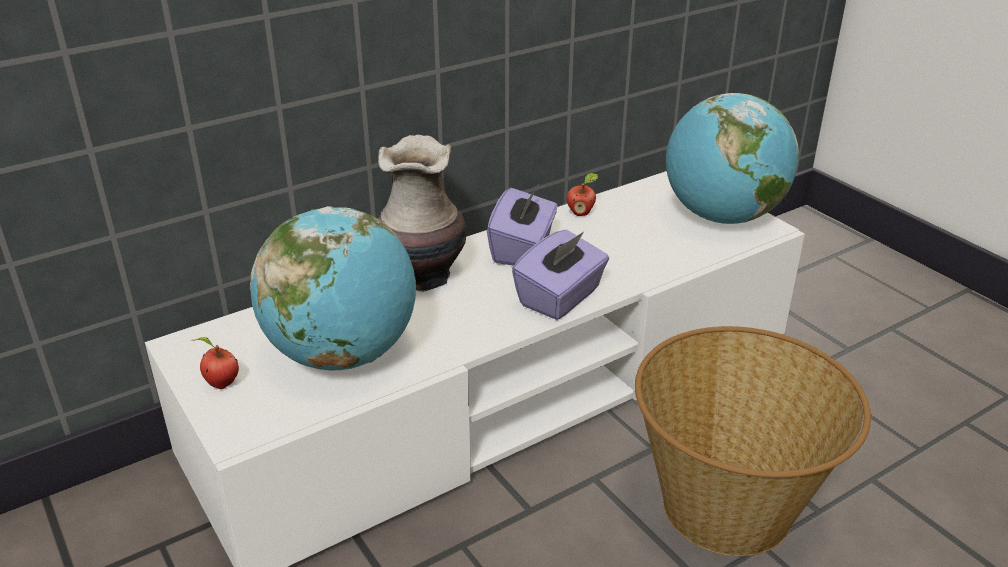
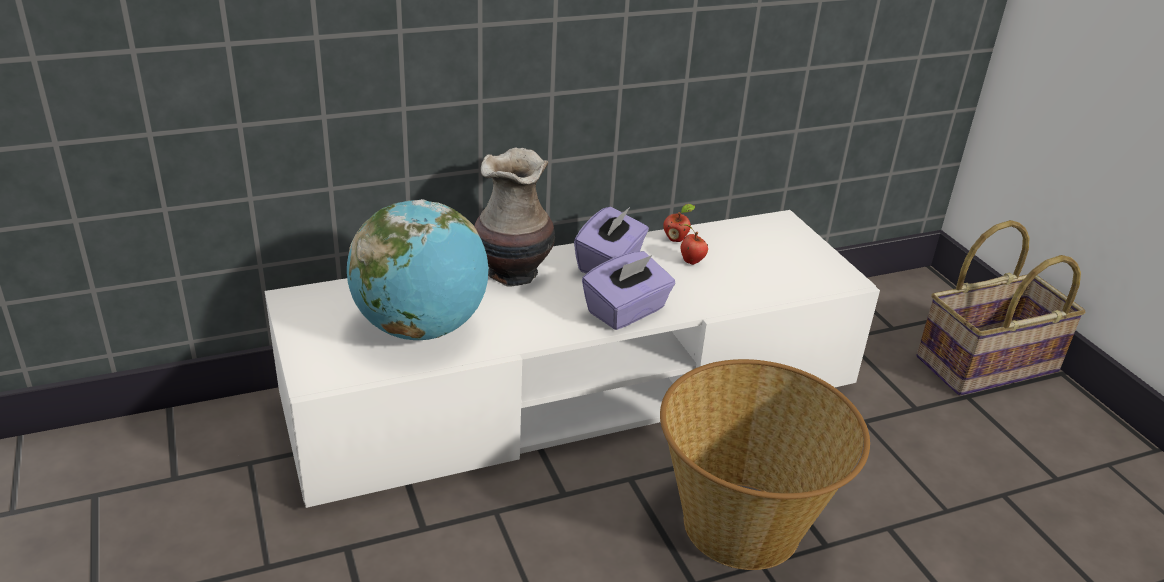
camera: 10 degrees right, 0 degrees up
(220, 384) = (314, 335): apple -> apple (690, 261)
(722, 217) = (806, 263): globe -> none
(898, 294) = (987, 366): none -> basket

